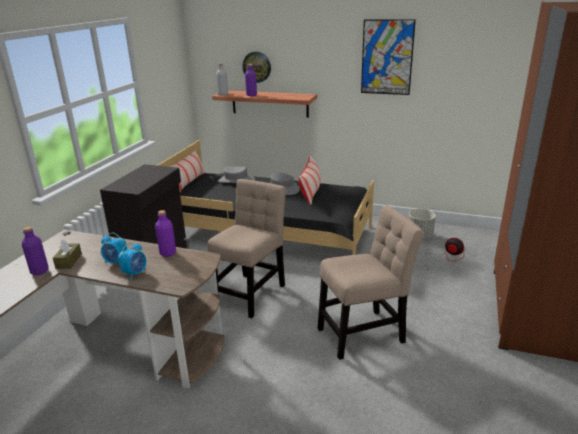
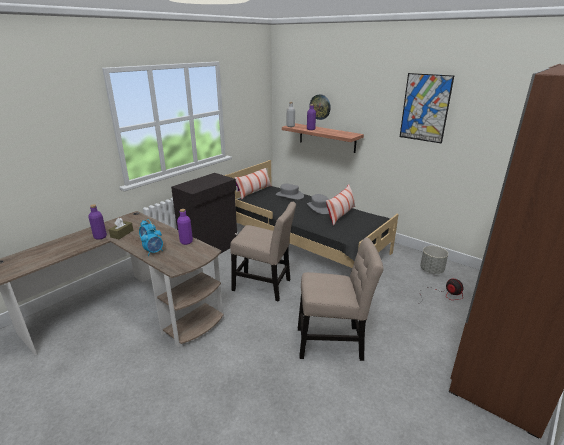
camera: 20 degrees right, 0 degrees up
(251, 293) = (264, 286): beige chair -> beige chair turned 60 degrees clockwise

